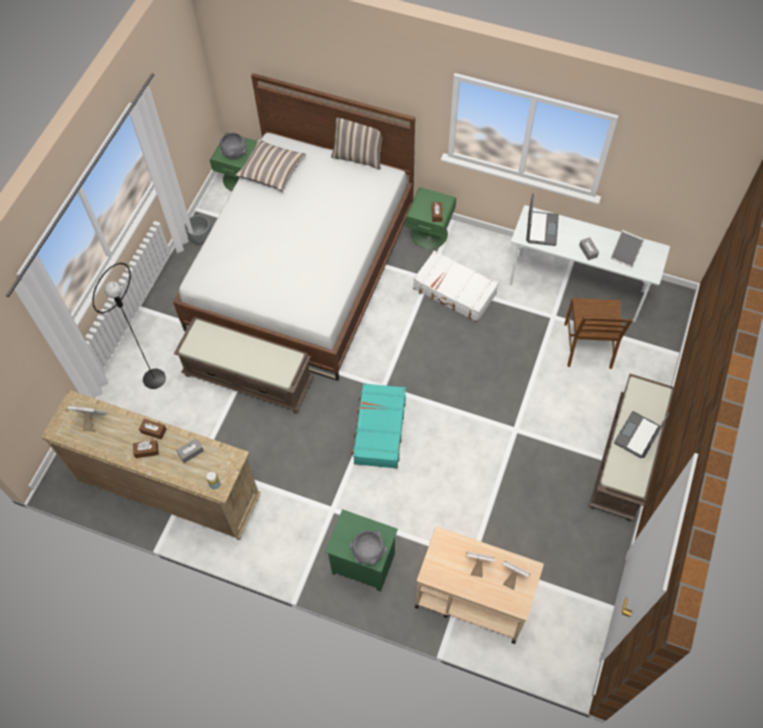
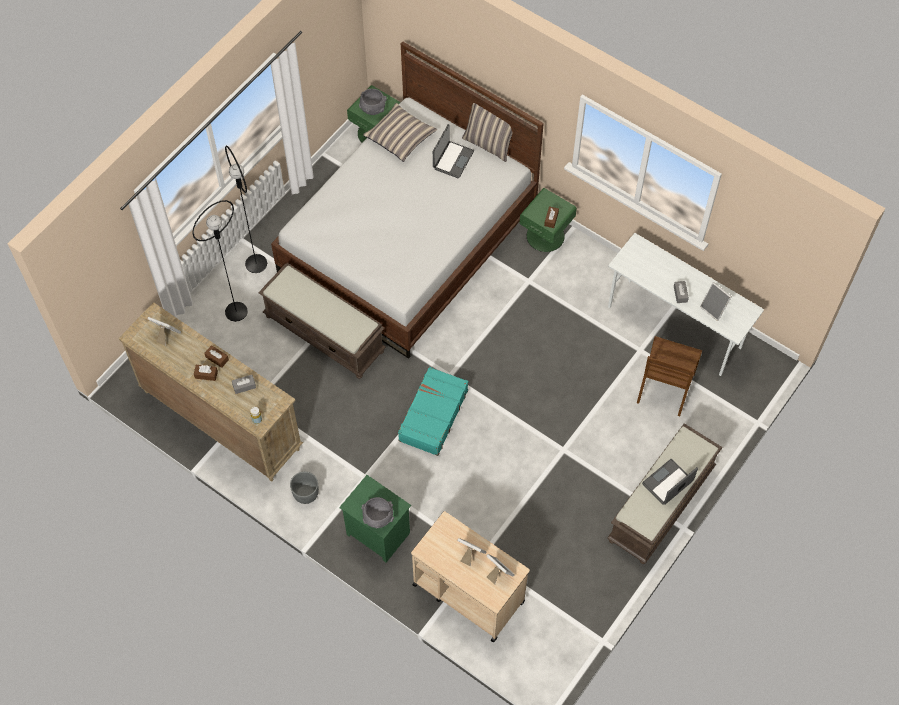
camera: 15 degrees right, 0 degrees up
(160, 327) = (256, 263): none -> black floor lamp
(200, 237) = (319, 184): grey planter -> grey planter (306, 493)
(454, 292) = (550, 301): white suitcase -> none
(541, 229) = (642, 260): laptop -> laptop (452, 159)

